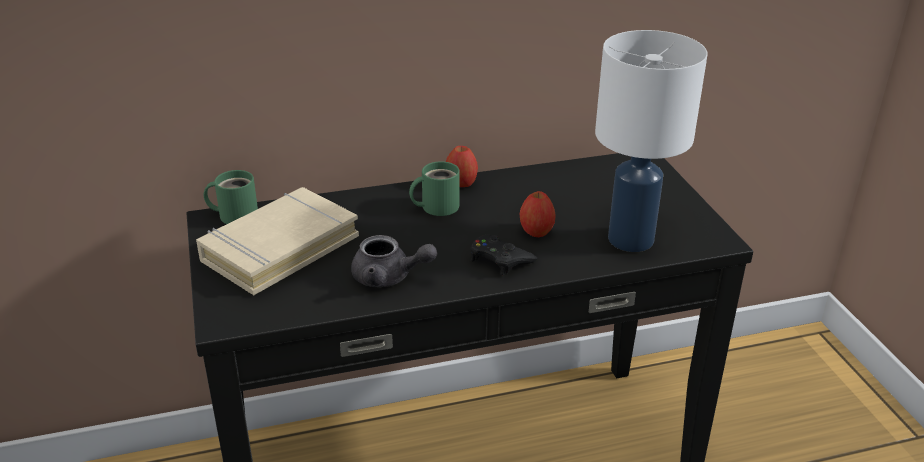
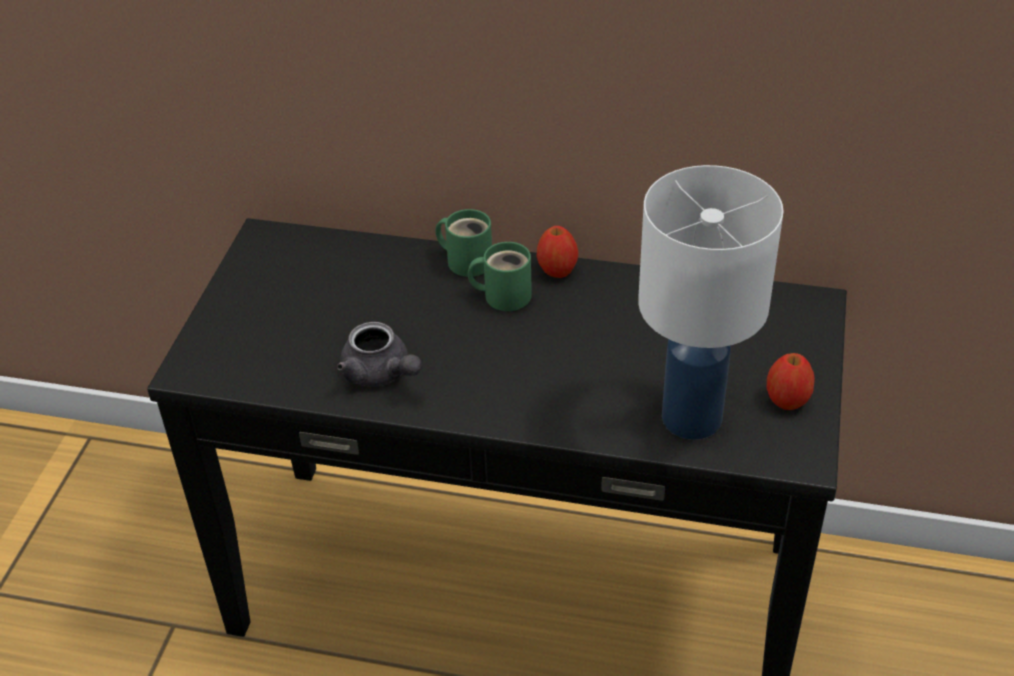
camera: 30 degrees right, 10 degrees up
(235, 214) = (288, 238): green mug -> green mug (467, 260)
(279, 248) = (301, 297): beige book -> none
(500, 259) = (516, 392): black game controller -> none
(536, 232) = (588, 368): apple -> apple (787, 400)

